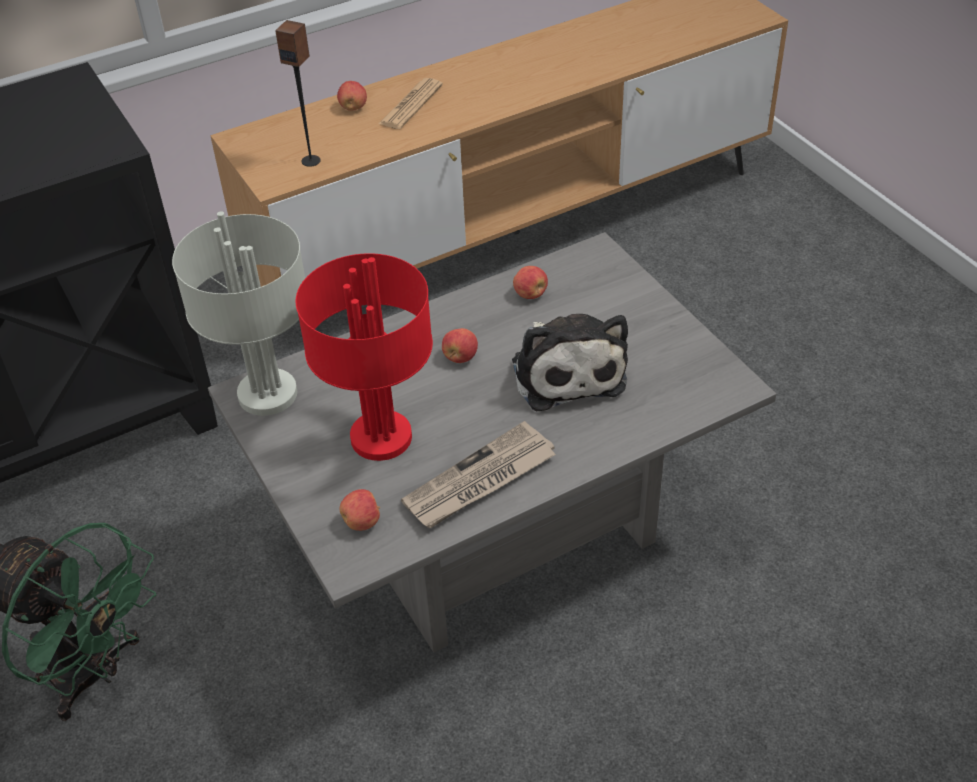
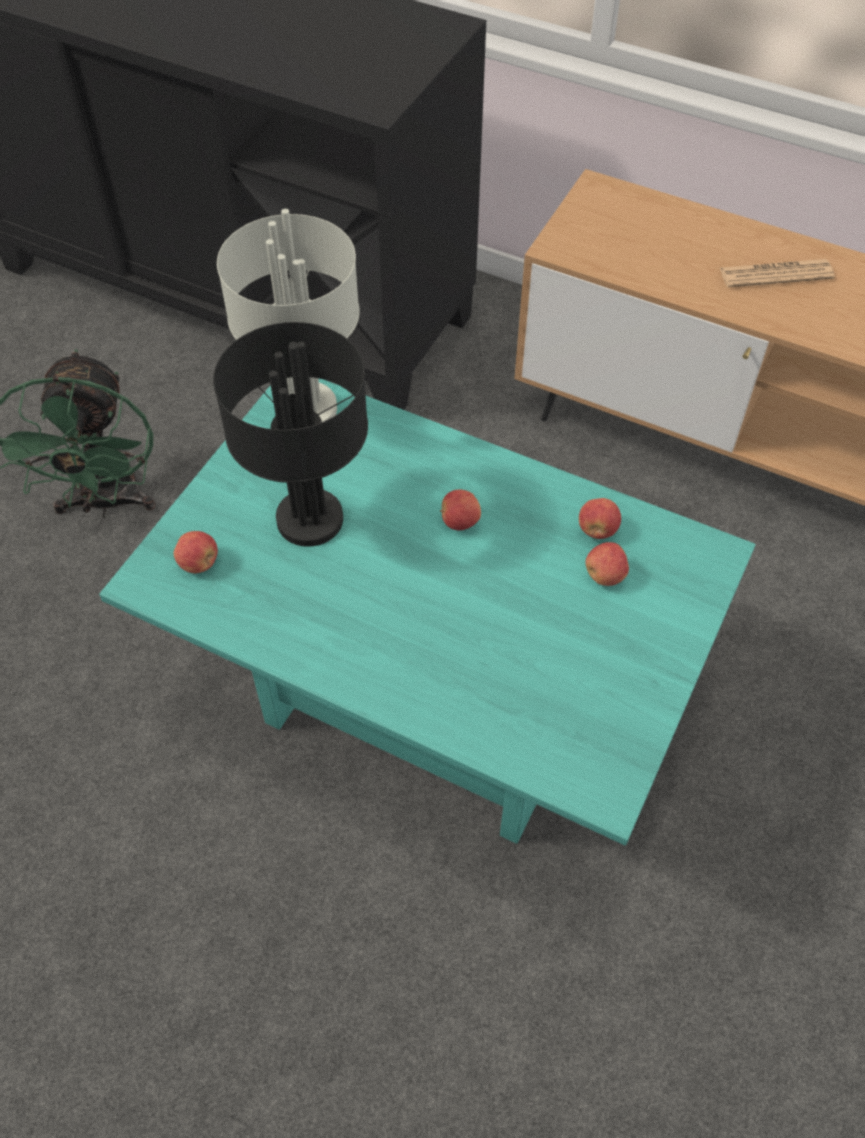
camera: 55 degrees right, 10 degrees up
(311, 160) = (615, 253): speaker -> none
(353, 107) = (725, 236): apple -> apple (605, 575)
(380, 439) = (307, 519): red table lamp -> black table lamp
(479, 481) = (306, 625): newspaper -> none
(494, 530) = (432, 693): grey coffee table -> turquoise coffee table
(567, 371) = (508, 620): plush toy -> none

